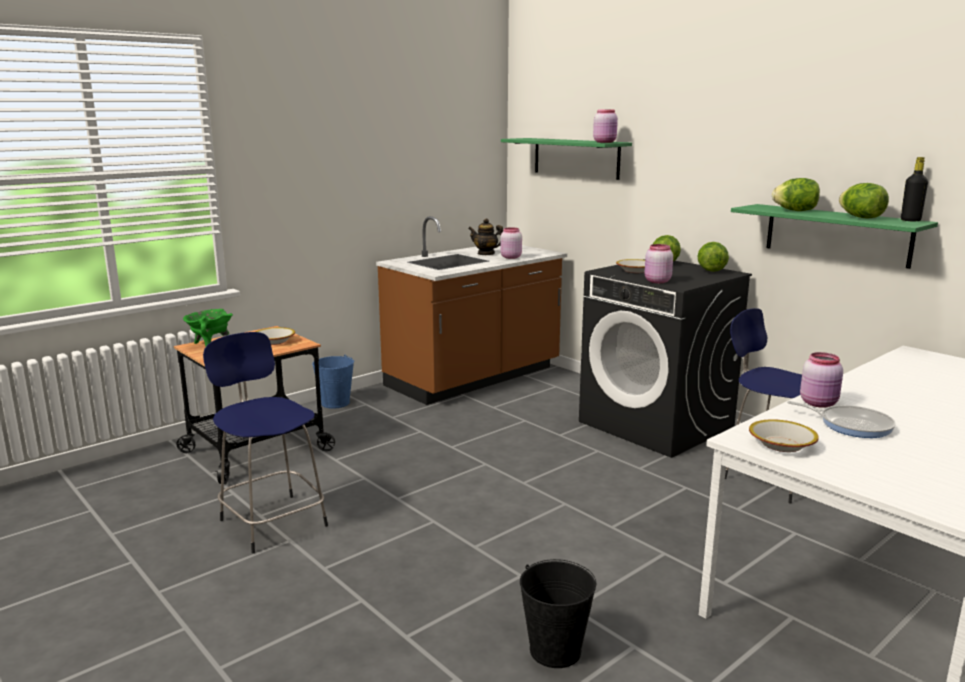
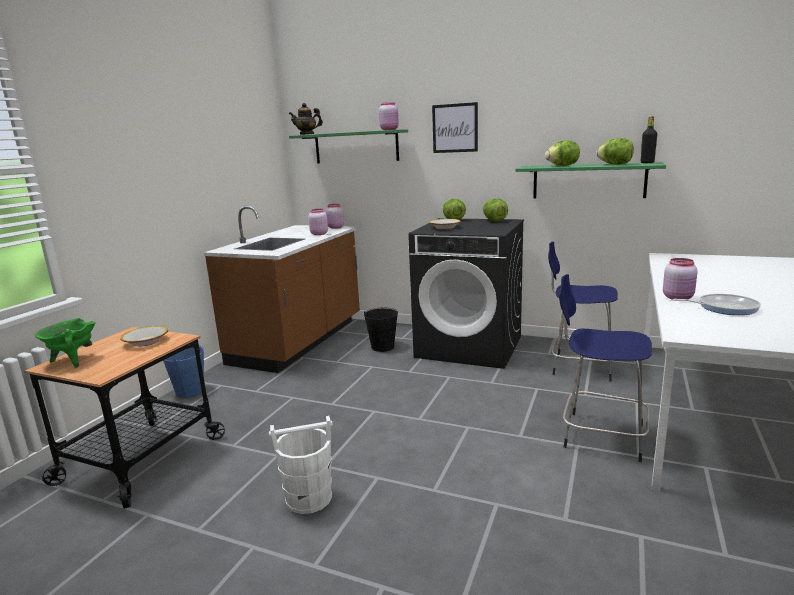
camera: 25 degrees left, 0 degrees up
(272, 521) = (216, 531): blue stool -> blue stool (600, 435)
(361, 519) = (308, 498): none -> white bucket
(486, 253) = (294, 234): teapot -> teapot (307, 134)
(555, 650) = (592, 567): black bucket -> black bucket (382, 347)
(656, 281) = (474, 232): pink jar -> pink jar (335, 227)
(683, 146) = (455, 128): none -> picture
(781, 444) = (714, 332): bowl -> none

